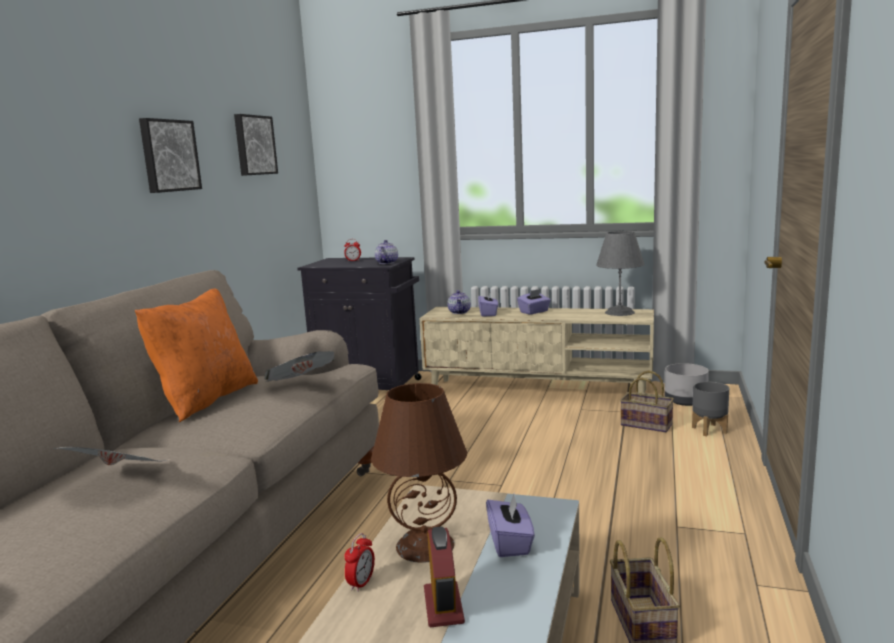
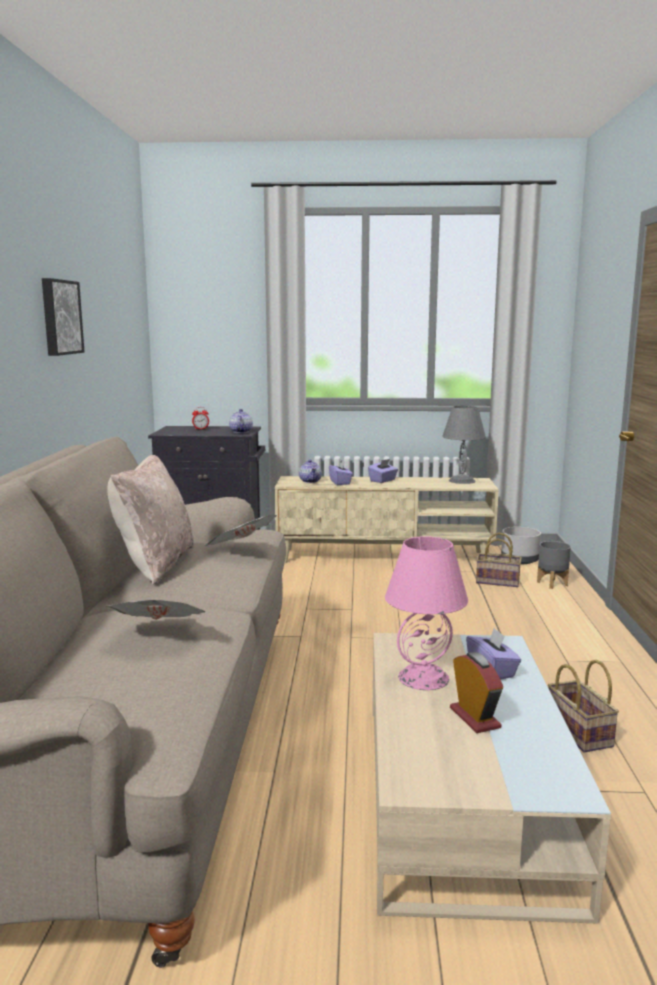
camera: 15 degrees left, 0 degrees up
(205, 400) = (155, 564): orange pillow -> beige pillow
(254, 145) = (112, 307): picture -> none
(361, 583) = (393, 709): alarm clock -> none
(425, 545) = (423, 677): brown table lamp -> pink table lamp

